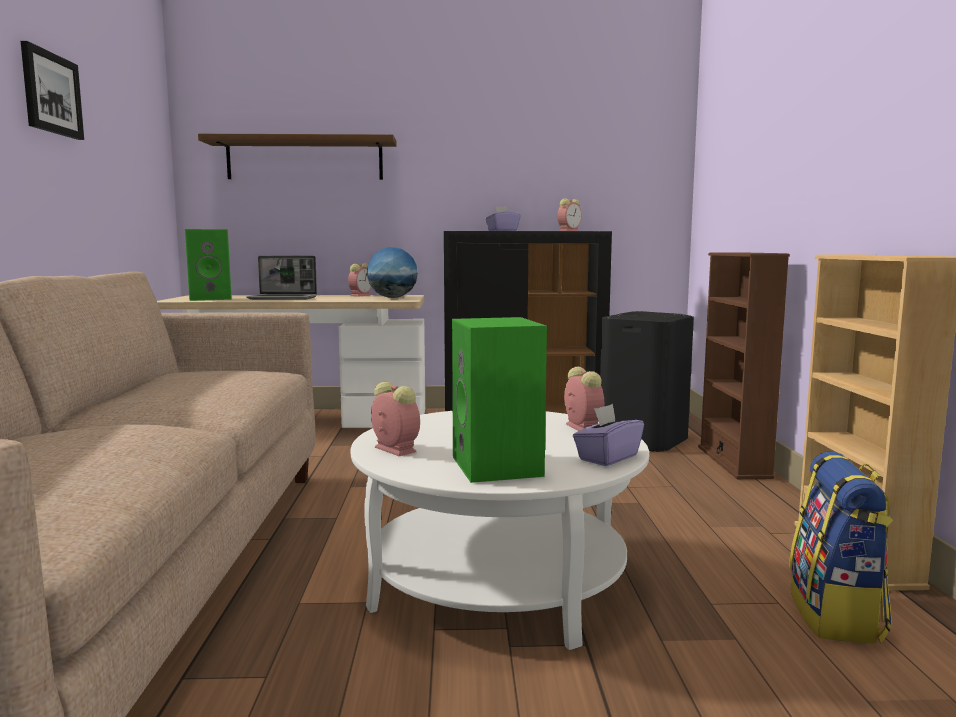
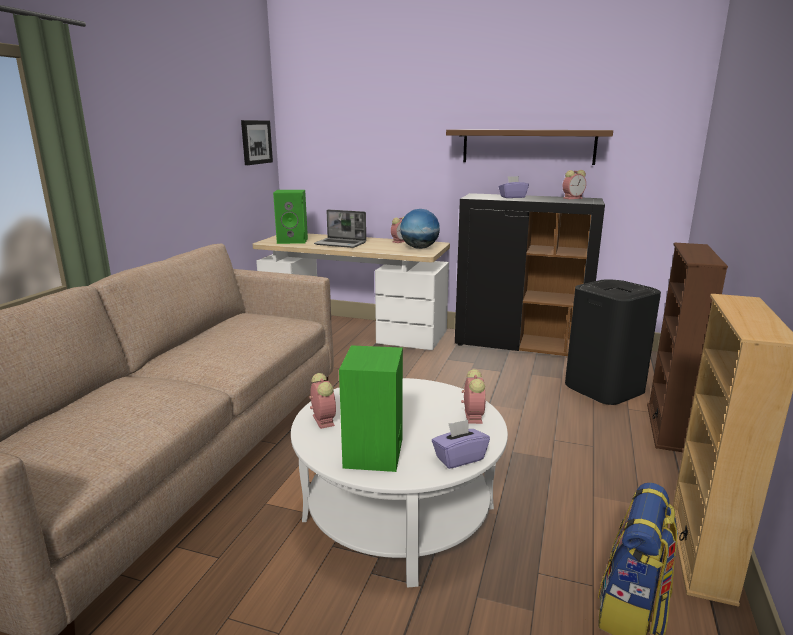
camera: 20 degrees right, 10 degrees up
(51, 93) = (170, 115): picture -> picture (256, 142)
(305, 159) = (365, 132): brown shelf -> brown shelf (528, 146)

